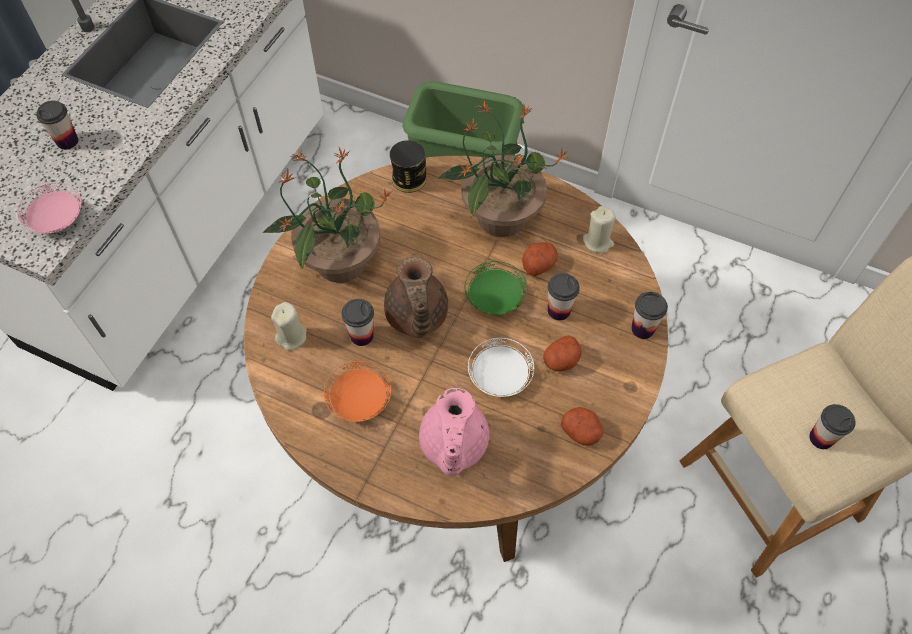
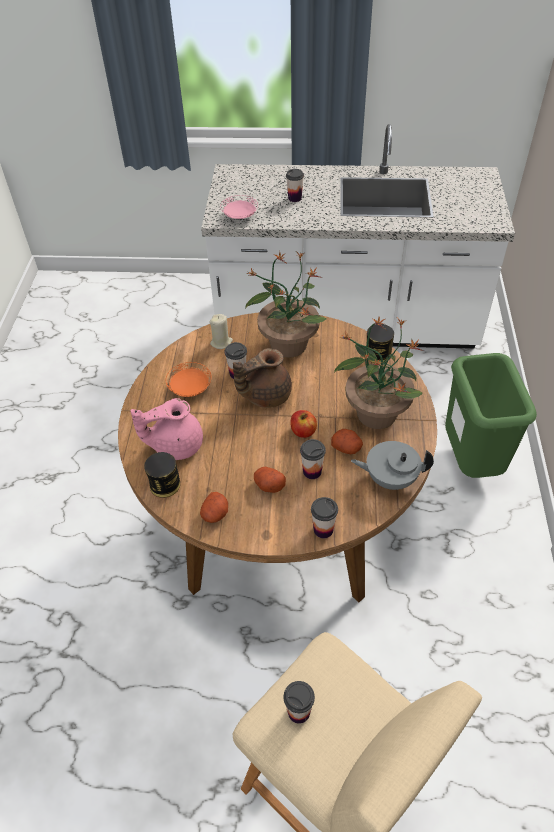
camera: 70 degrees right, 10 degrees down
(494, 298) = (303, 431): green plate -> apple
(499, 376) = (239, 453): white plate -> none
(514, 477) = (165, 484): none -> can
(598, 242) = (390, 478): beige candle -> grey teapot

